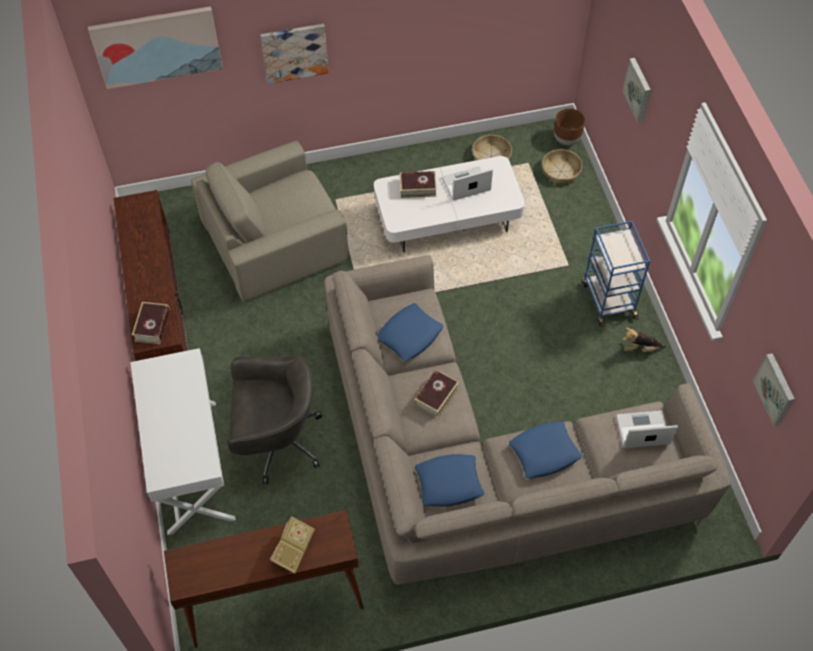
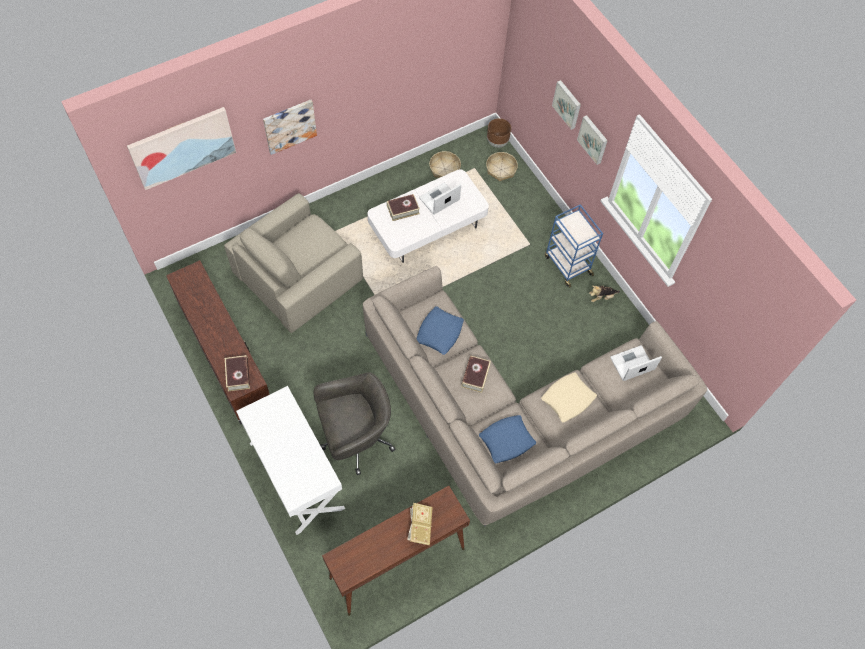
camera: 20 degrees left, 5 degrees up
(544, 453) = (568, 399): blue pillow -> beige pillow
(776, 389) = (734, 317): picture -> picture (593, 139)

